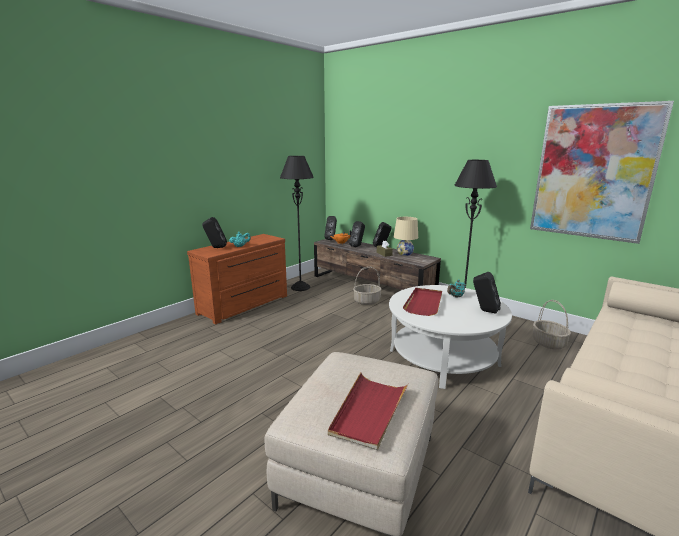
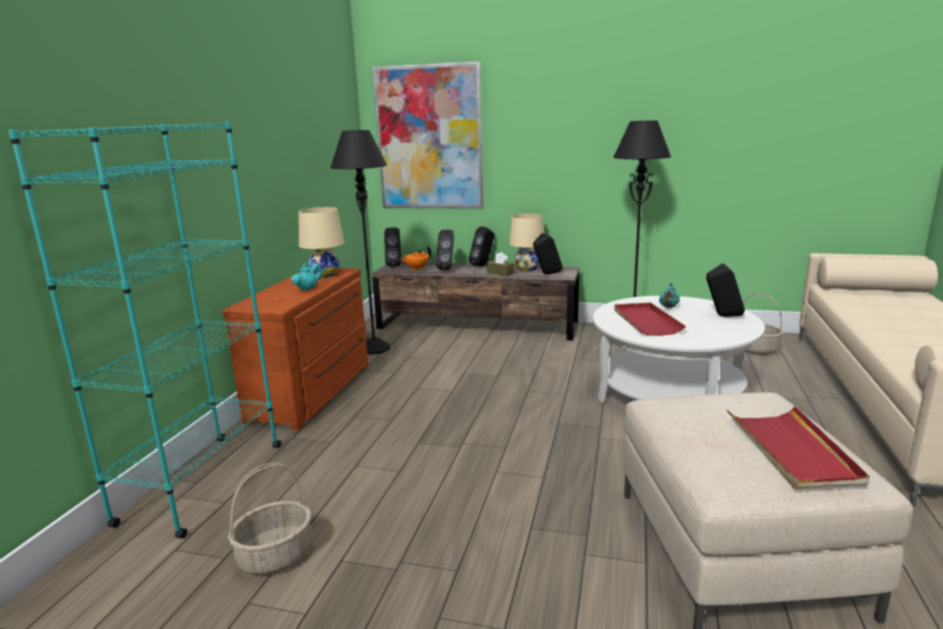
camera: 25 degrees left, 0 degrees up
(149, 339) = (202, 483): none -> turquoise bookcase
(215, 248) = (268, 297): black speaker -> black speaker (546, 274)
(262, 239) = (325, 274): none -> beige table lamp
(367, 301) = (495, 347): basket -> basket (276, 555)
(593, 172) = (774, 129): picture -> picture (429, 138)

